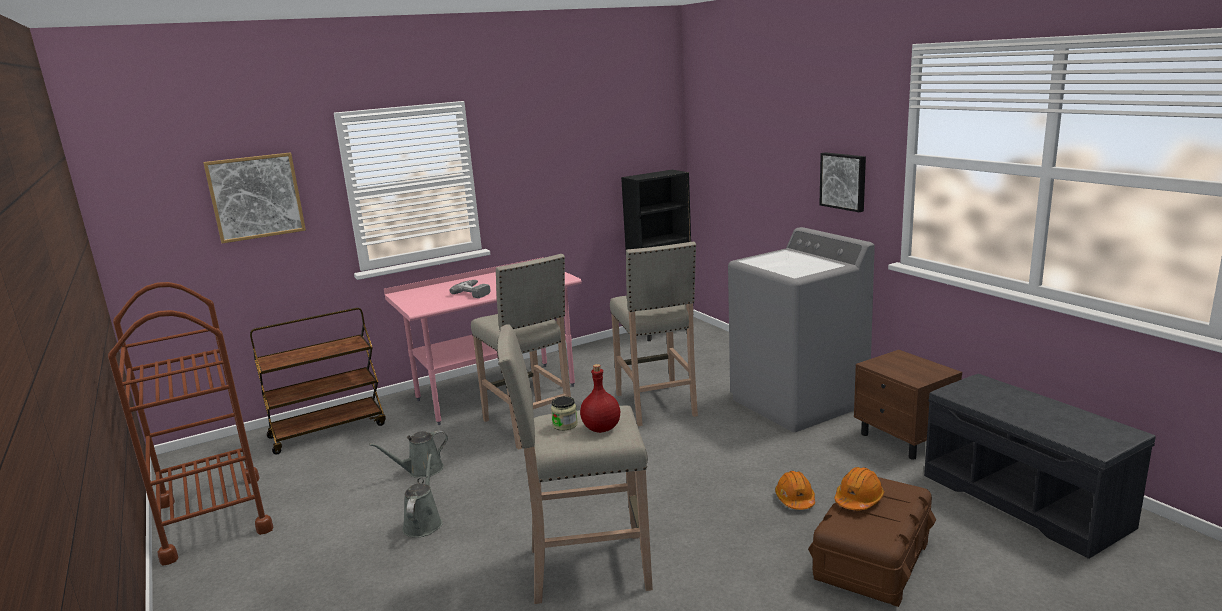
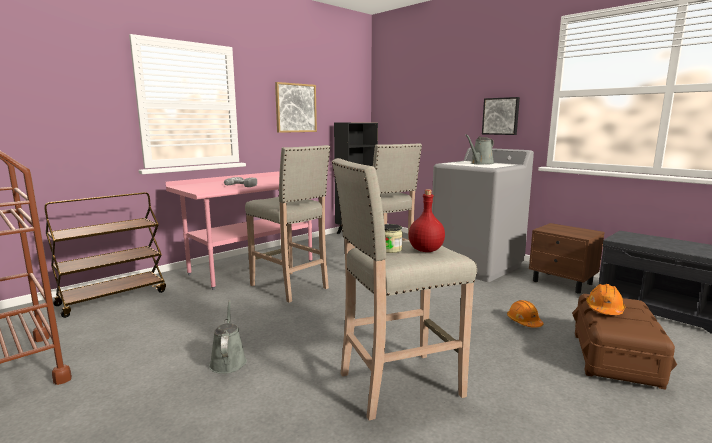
camera: 15 degrees left, 5 degrees down
(256, 197) = (55, 92): picture -> picture (295, 108)
(421, 470) = (210, 321): grey watering can -> grey watering can (480, 163)

